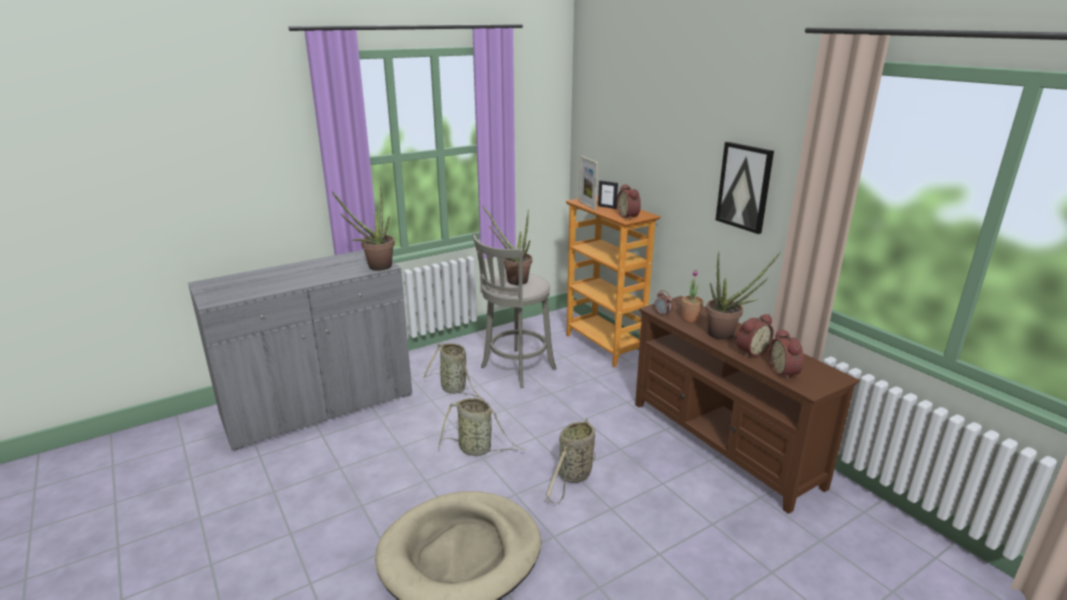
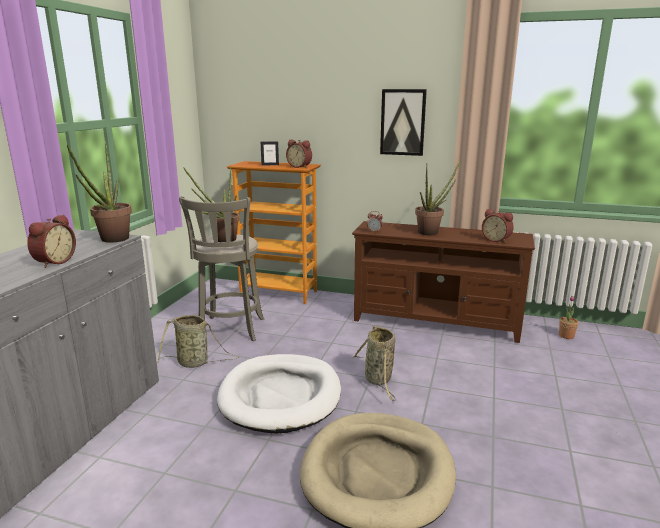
camera: 40 degrees left, 5 degrees down
(477, 449) = (280, 396): basket -> white dog bed
(587, 205) = (251, 166): picture frame -> none
(690, 318) = (395, 230): potted plant -> potted plant (566, 336)
(750, 351) = (460, 236): alarm clock -> alarm clock (53, 262)

